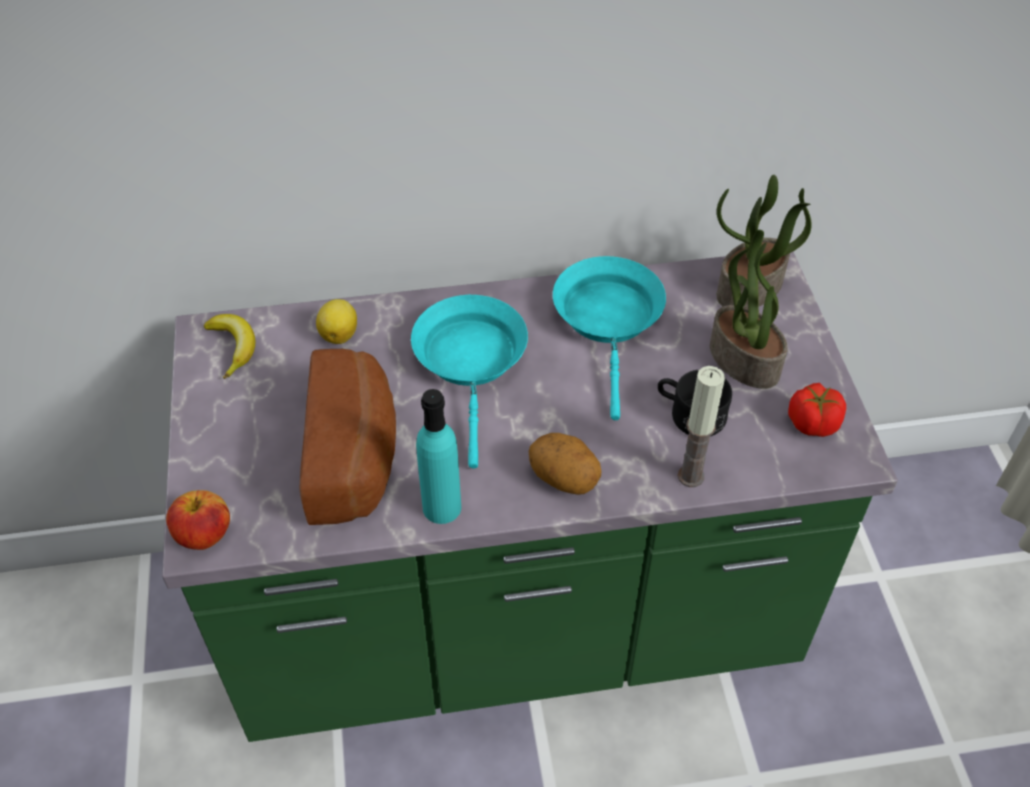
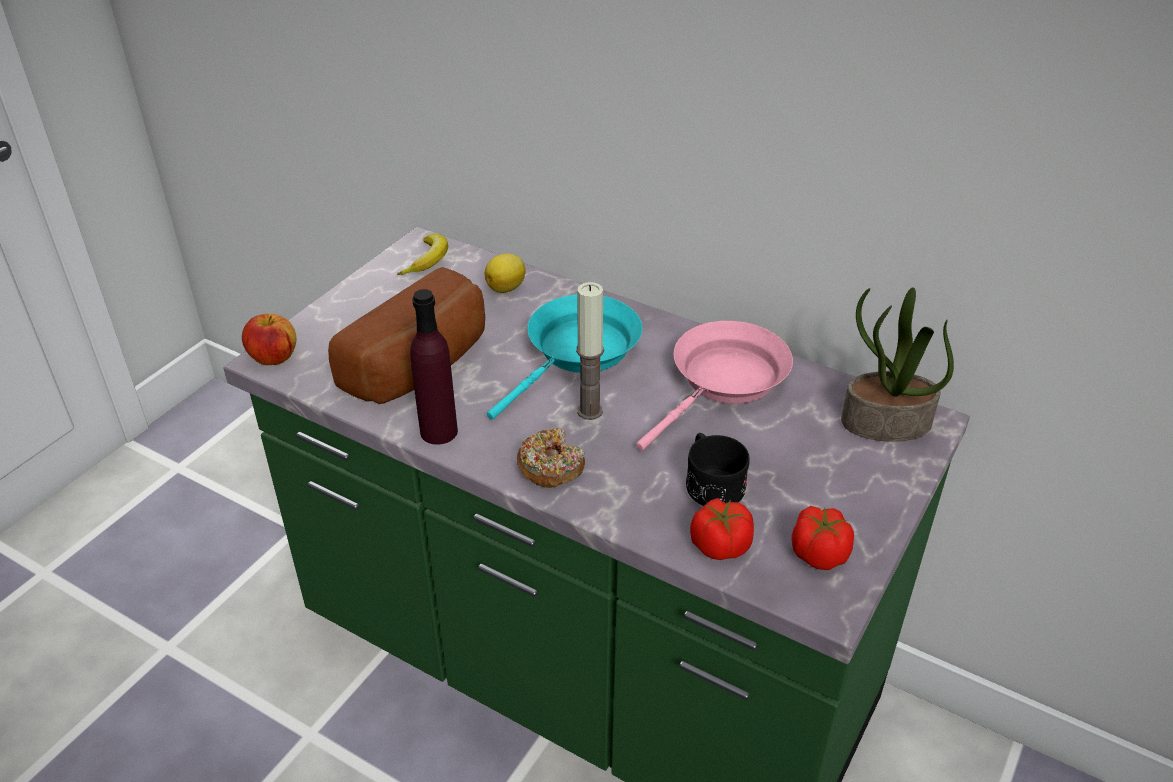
camera: 40 degrees right, 10 degrees down
(442, 507) = (438, 432): turquoise bottle -> purple bottle
(564, 479) = (550, 467): potato -> donut
(609, 321) = (724, 382): turquoise frying pan -> pink frying pan
(691, 476) = (655, 526): candle -> candle (590, 411)
(742, 360) = (810, 471): potted plant -> none
(747, 461) = (719, 545): none -> tomato

